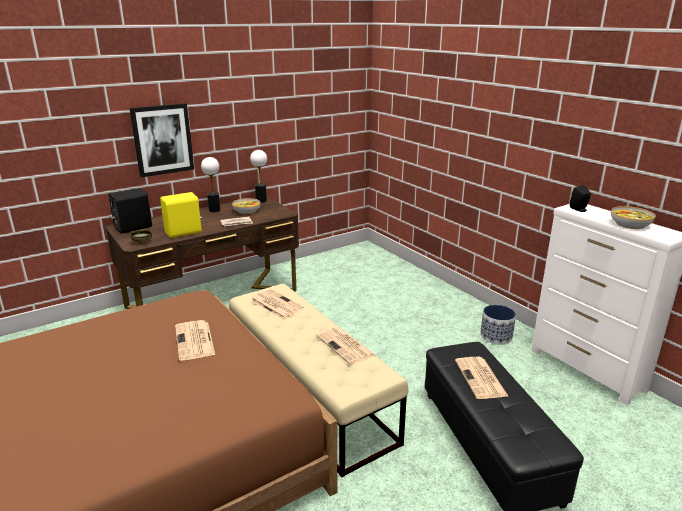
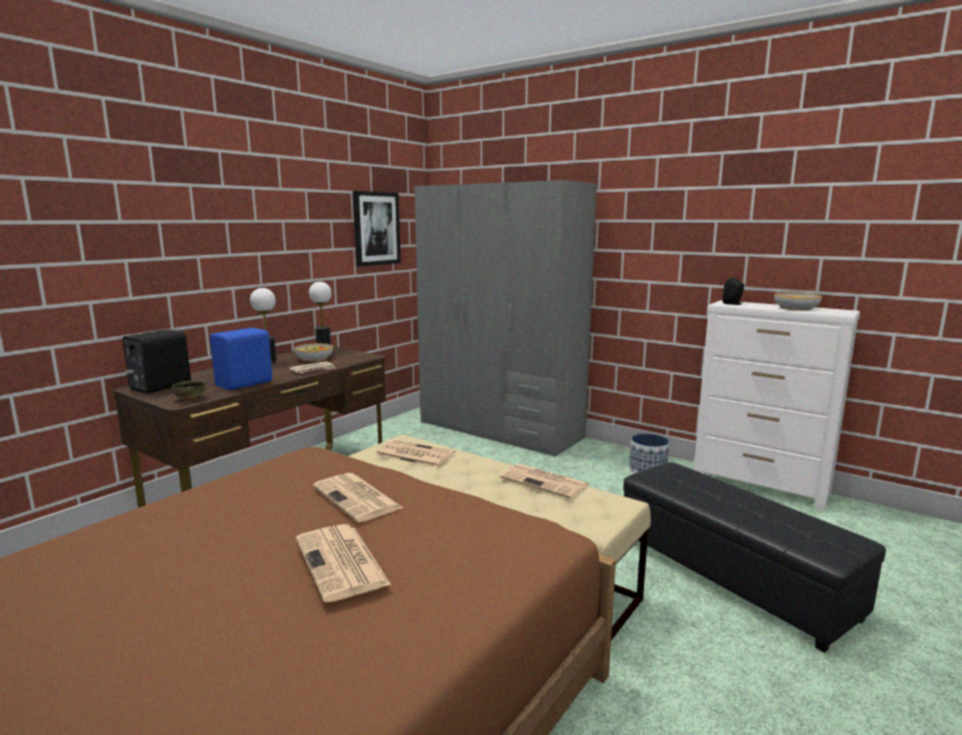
camera: 20 degrees left, 10 degrees down
(162, 139) = (195, 264): picture -> picture (376, 228)
(184, 232) = (246, 384): yellow speaker -> blue speaker
(402, 276) = (500, 429): none -> grey wardrobe
(481, 378) = (711, 494): newspaper -> newspaper (342, 562)

